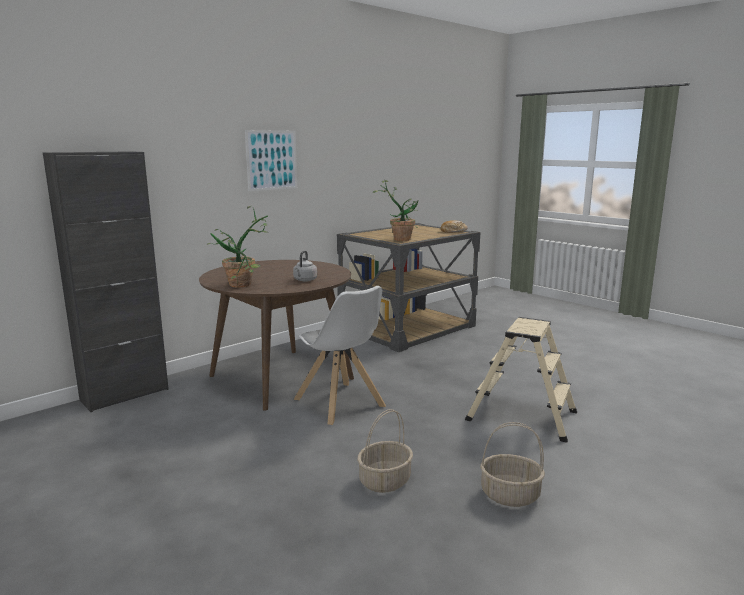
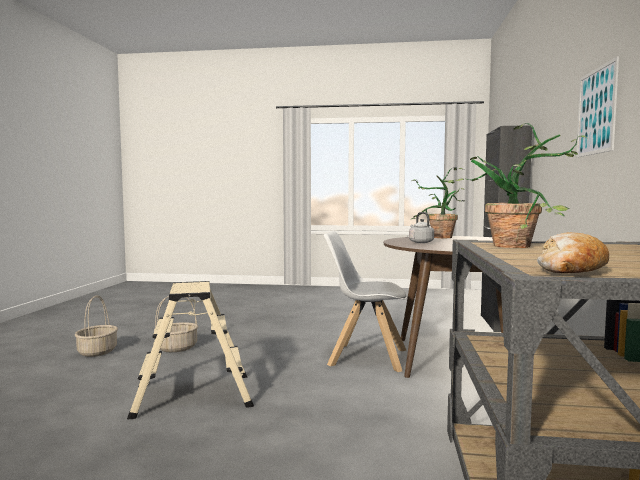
camera: 140 degrees right, 10 degrees down
(385, 480) = (259, 336): basket -> basket (97, 352)

